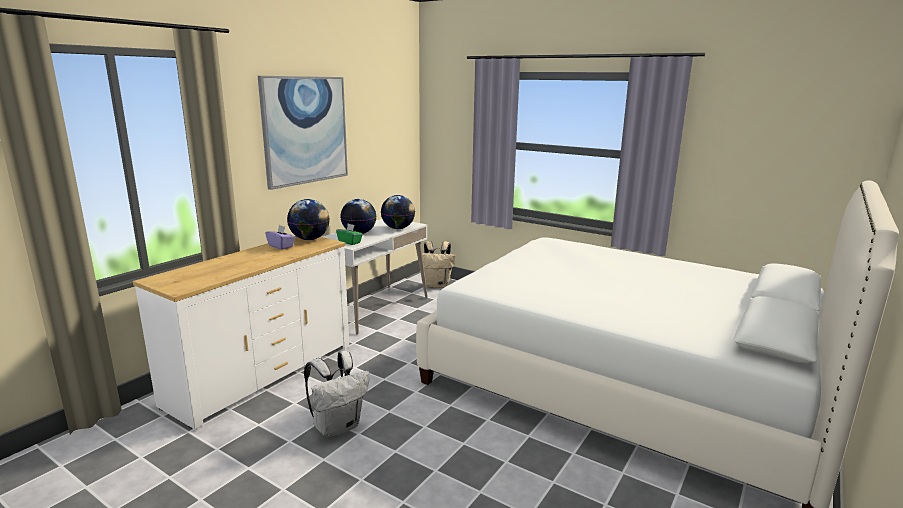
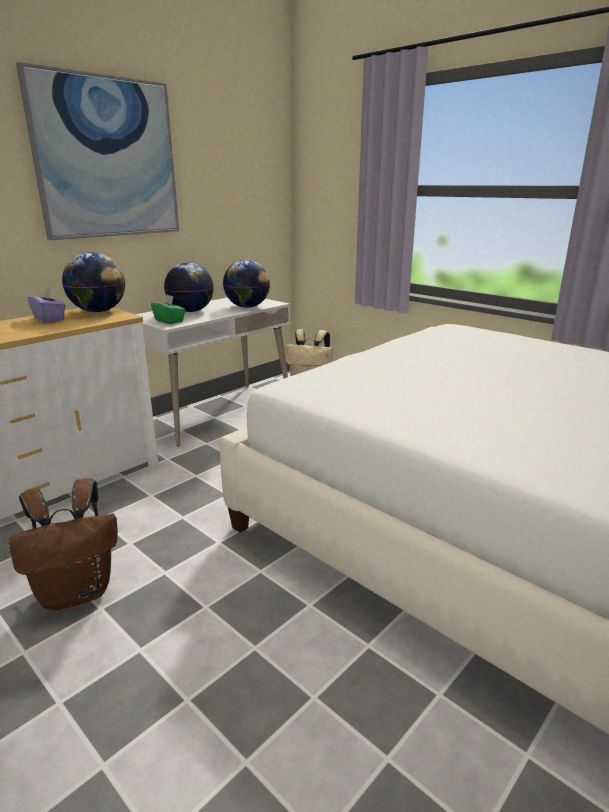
camera: 10 degrees right, 5 degrees up
(338, 426) = (77, 591): white backpack -> brown backpack

